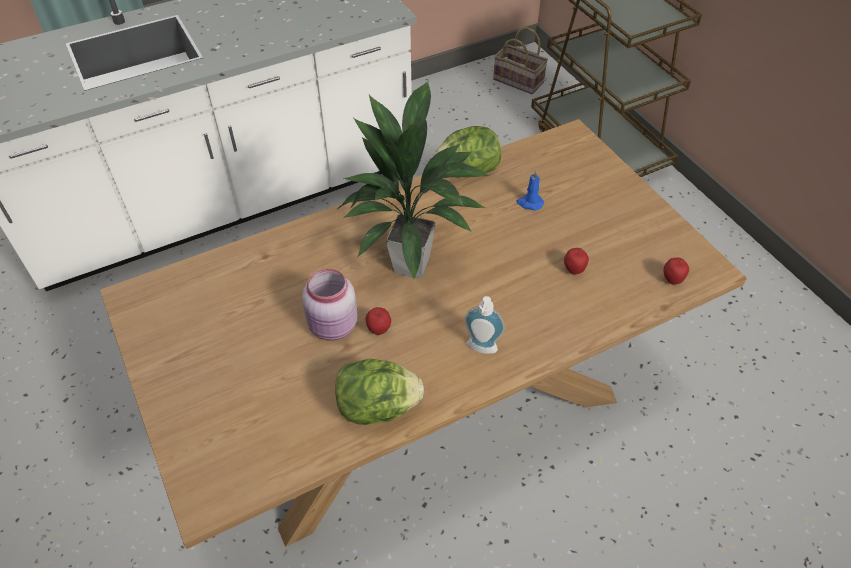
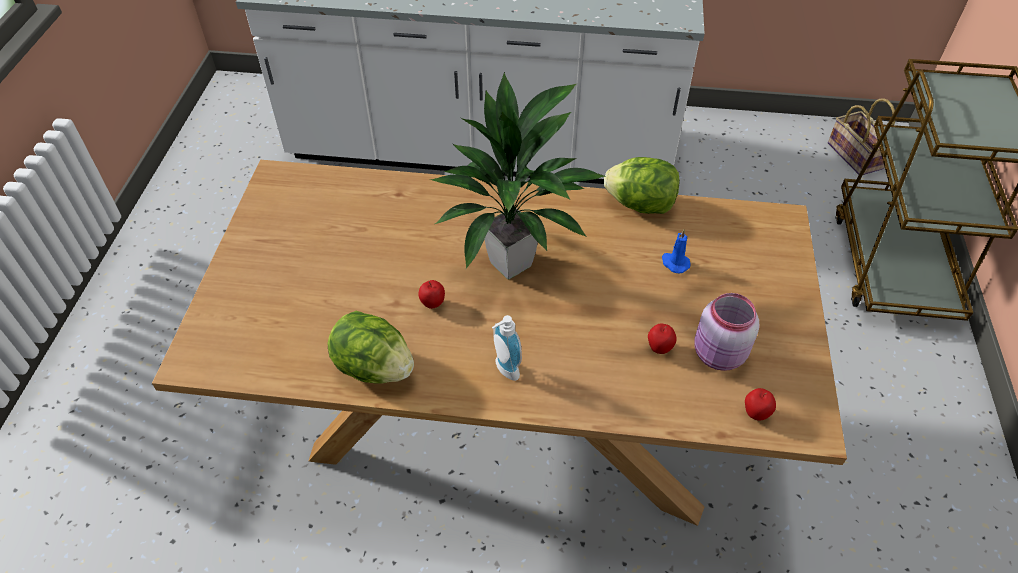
camera: 35 degrees right, 0 degrees up
(333, 327) = (399, 281): pink jar -> pink jar (718, 355)

